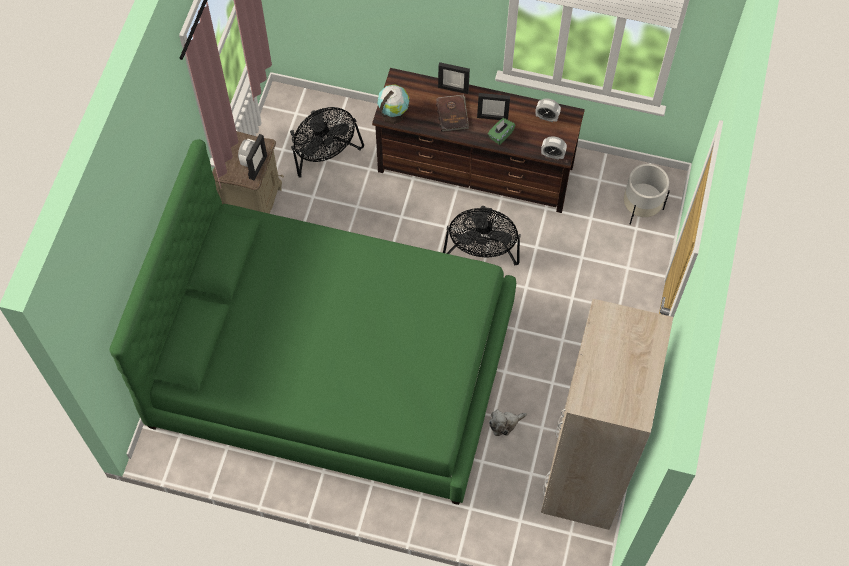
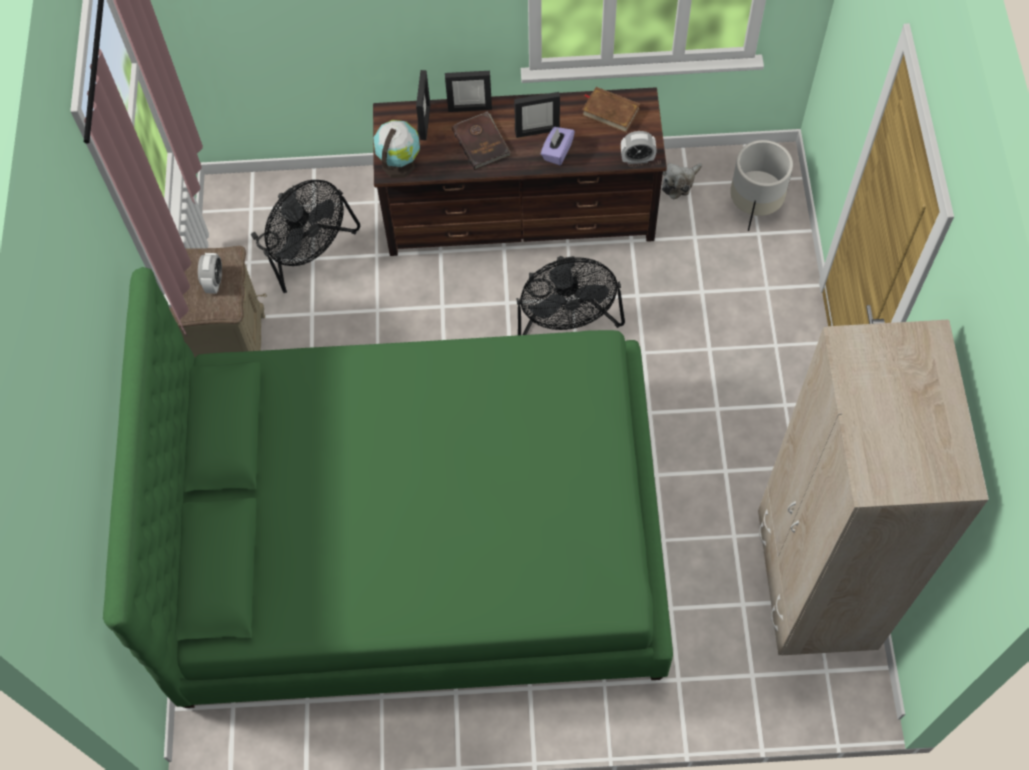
camera: 15 degrees left, 0 degrees up
(258, 167) = (231, 290): picture frame -> picture frame (424, 122)
(500, 135) = (557, 152): green tissue box -> purple tissue box
(505, 424) = (682, 546): plush toy -> plush toy (679, 183)
(547, 117) = (610, 111): alarm clock -> brown book

